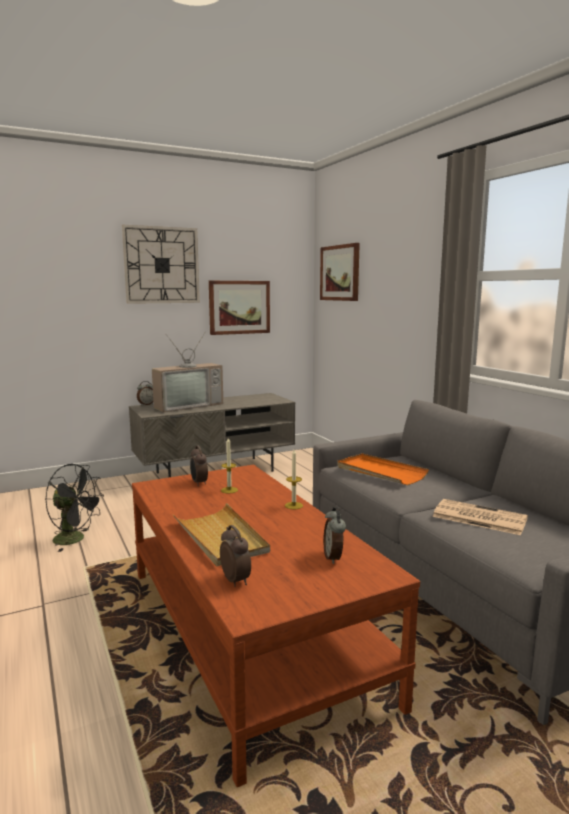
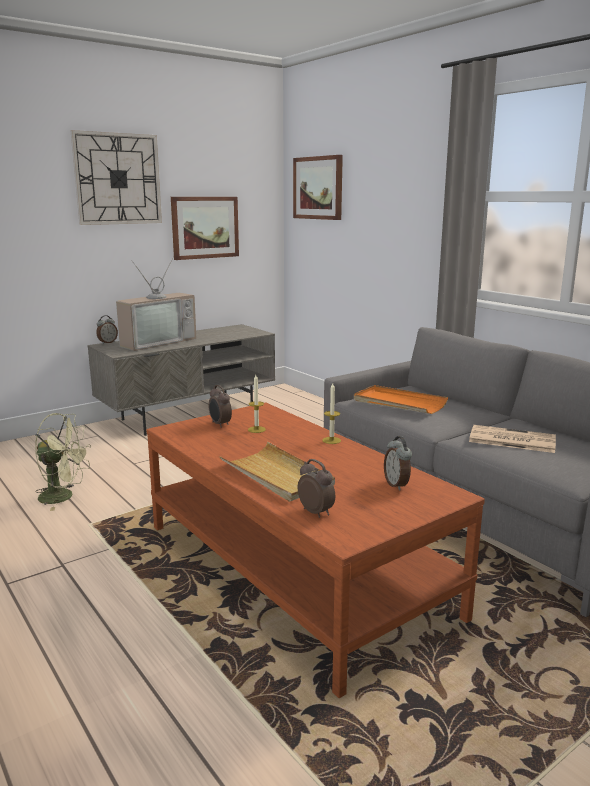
camera: 10 degrees left, 5 degrees up
(75, 539) = (63, 497): black fan -> green fan

